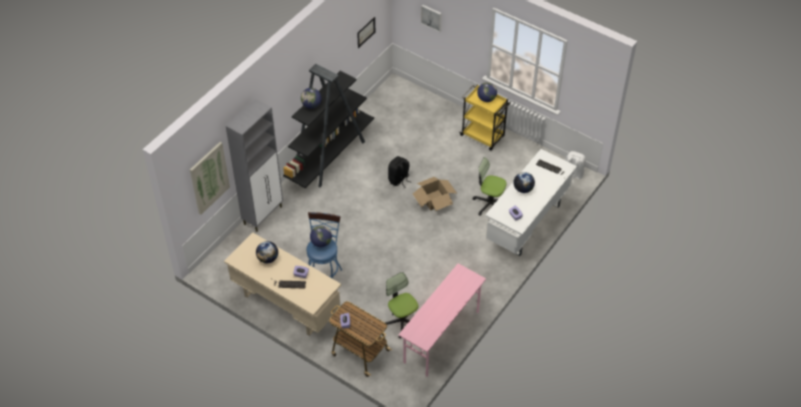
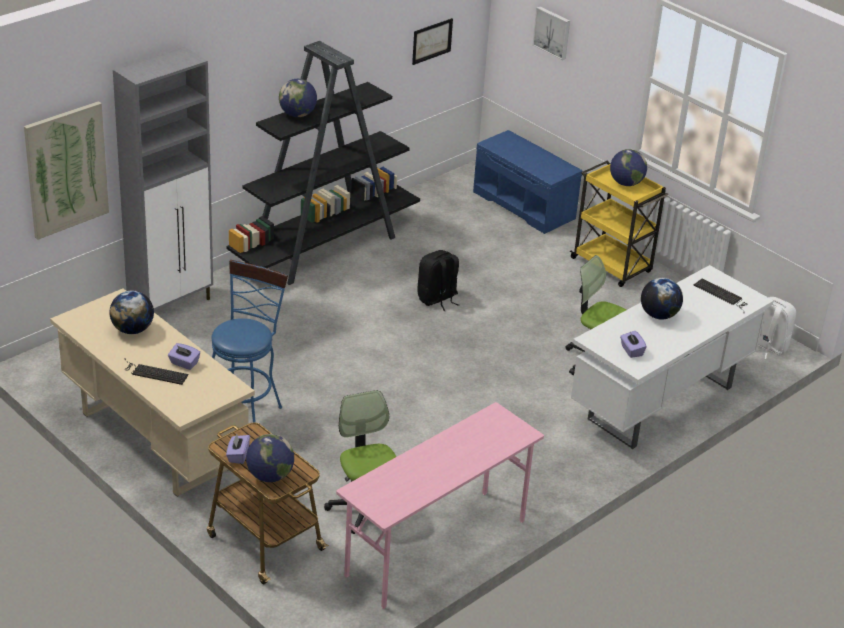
camera: 10 degrees right, 15 degrees down
(321, 243) = (243, 326): globe -> globe (270, 476)
(427, 102) = (525, 205): none -> blue bench
(434, 200) = (493, 338): cardboard box -> none

